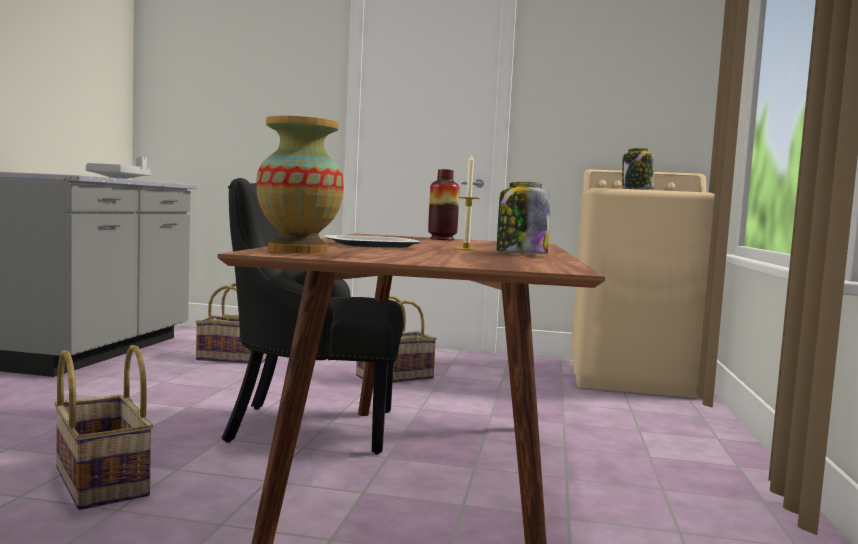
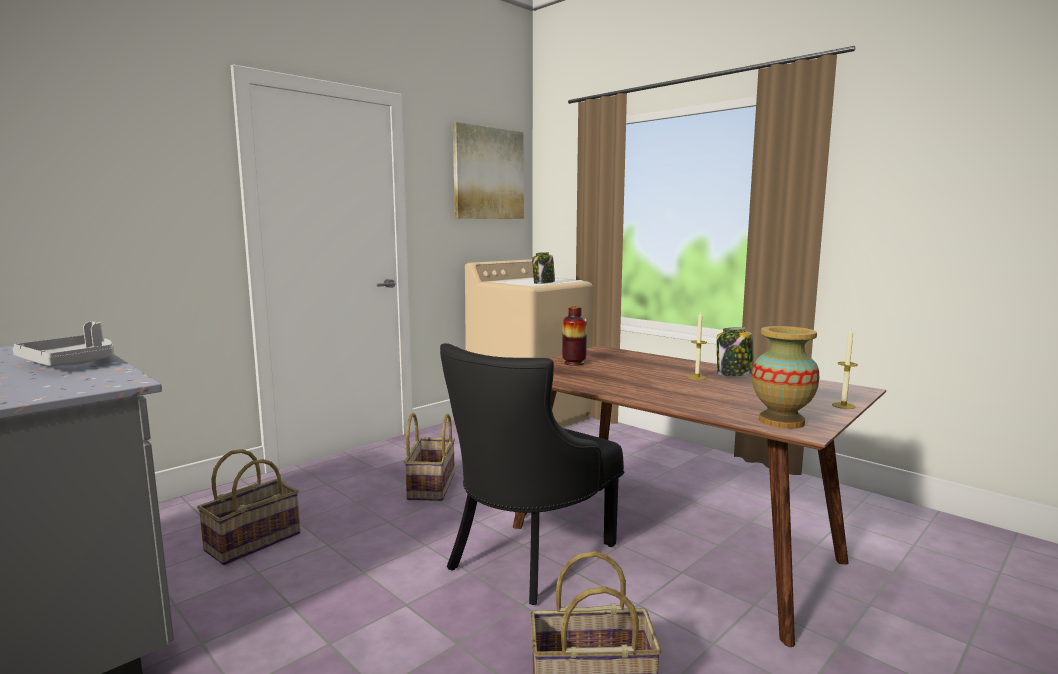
camera: 55 degrees left, 5 degrees up
(372, 245) = (677, 393): plate -> none
(432, 262) = (843, 406): none -> candle
(637, 62) = (488, 174): none -> picture

